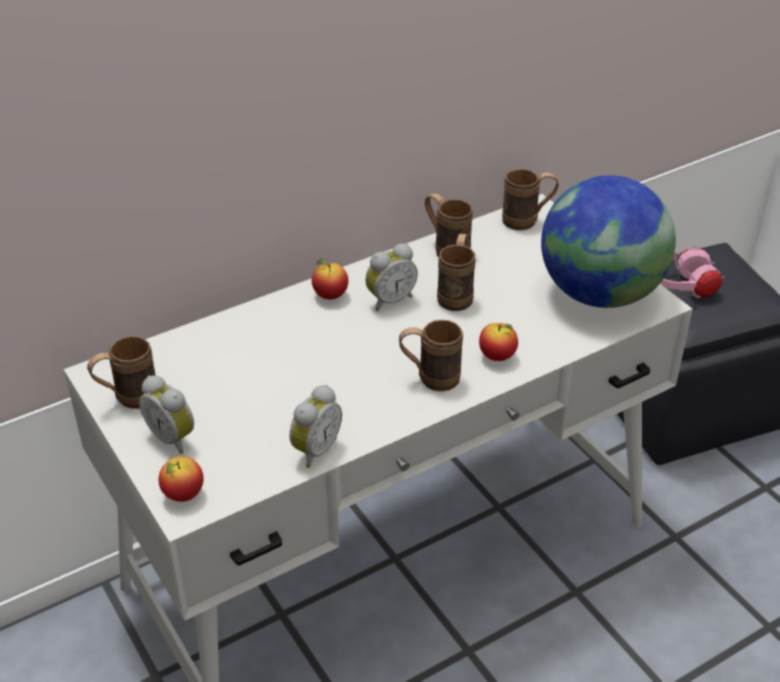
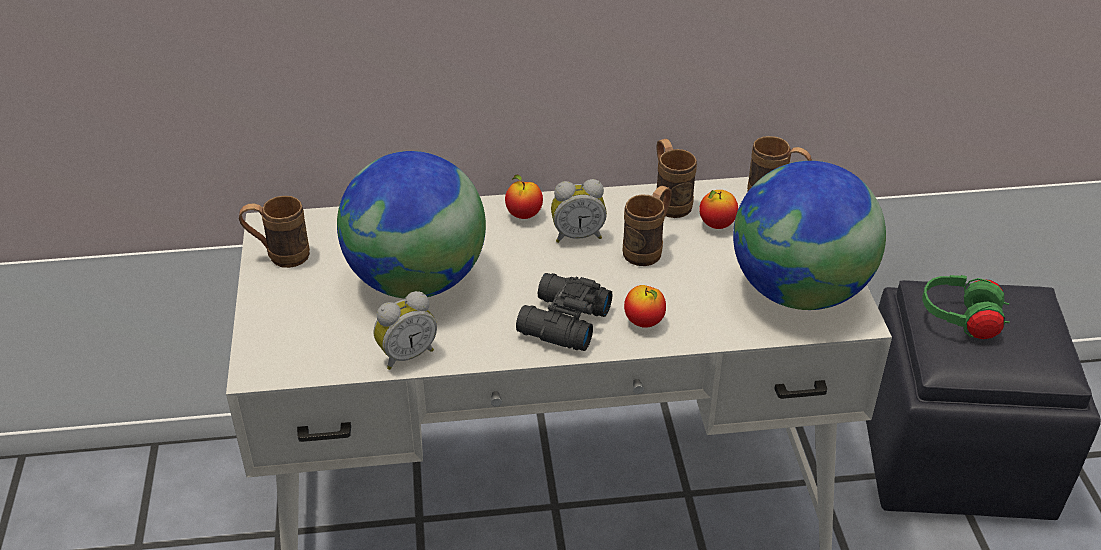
camera: 25 degrees right, 0 degrees up
(174, 437) = (293, 302): alarm clock -> none
(183, 494) = (266, 356): apple -> apple (716, 225)
(276, 382) = (417, 281): none -> globe
(429, 378) = (561, 322): brown mug -> black binoculars
(682, 288) = (960, 321): pink headphones -> green headphones

